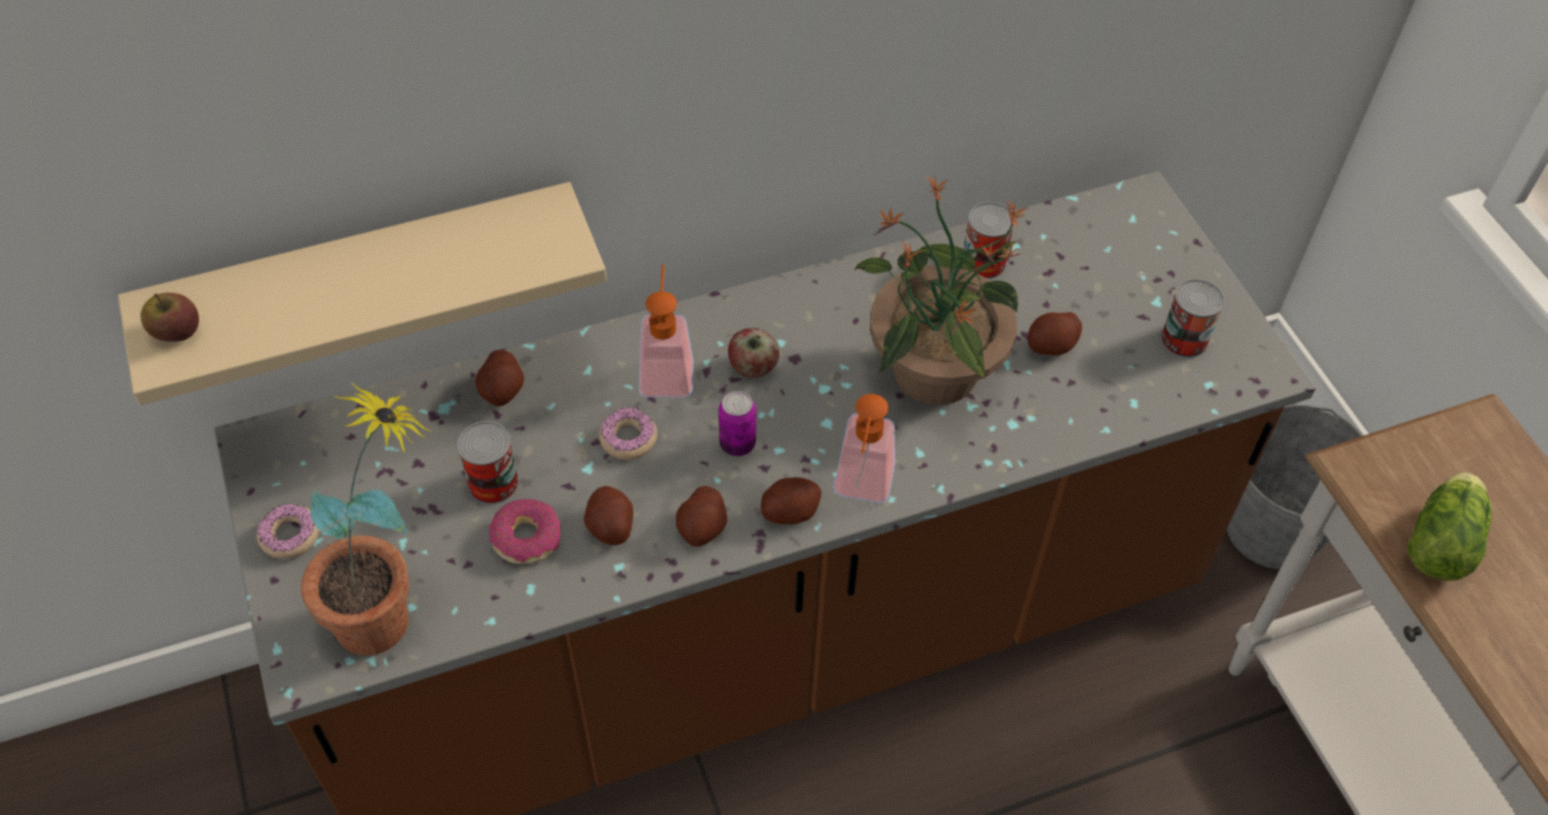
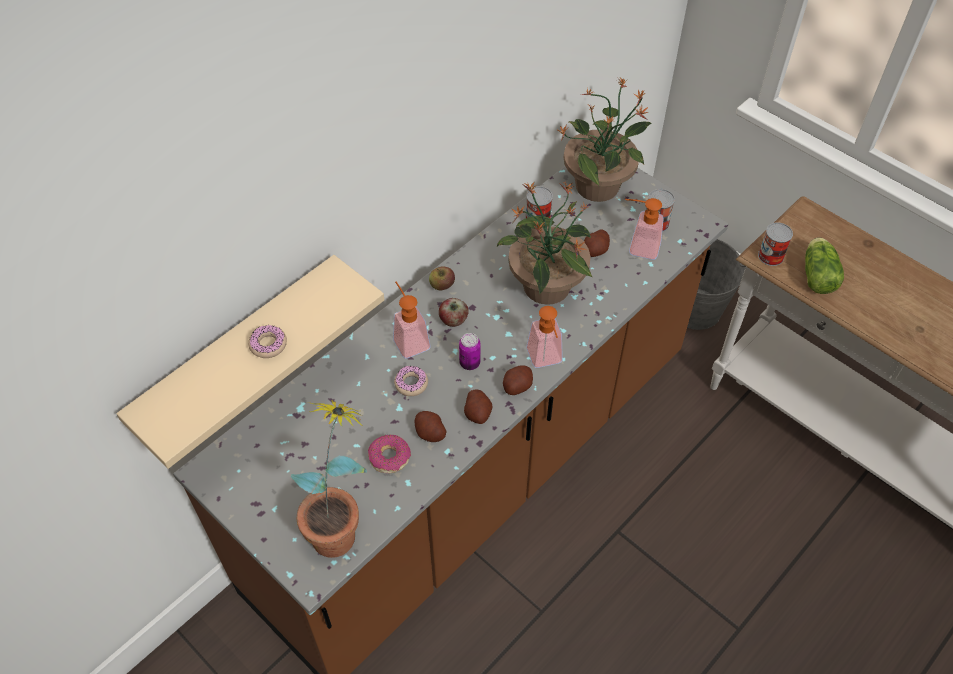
camera: 25 degrees left, 0 degrees up
(176, 332) = (167, 420): apple -> apple (442, 285)
(290, 536) = (257, 512): donut -> donut (268, 344)
(493, 483) = (353, 436): can -> can (770, 256)
(502, 390) = (326, 386): potato -> none
(1121, 243) = (599, 185): none -> potted plant
(1128, 367) = (638, 247): none -> soap dispenser

